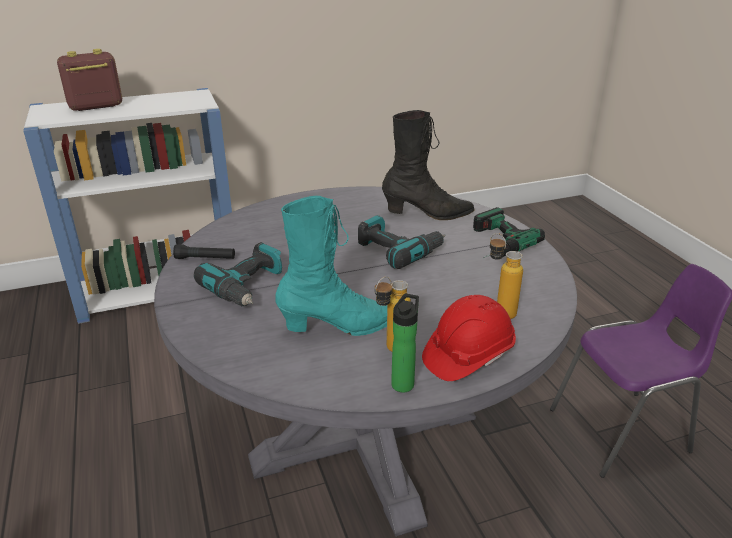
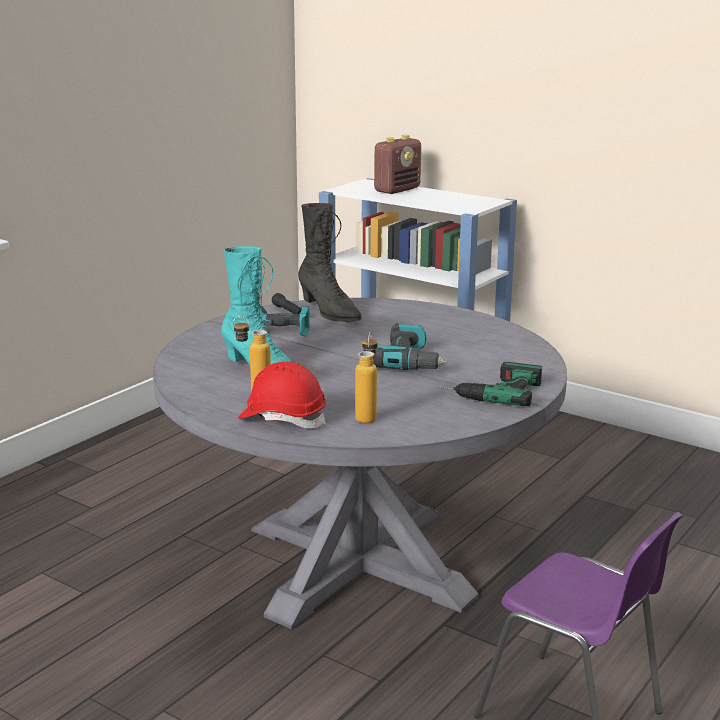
camera: 55 degrees right, 10 degrees down
(95, 106) = (397, 190): radio -> radio turned 105 degrees clockwise
(403, 382) = (220, 407): bottle -> none
(428, 214) = (499, 355): black boot -> black boot (329, 312)

